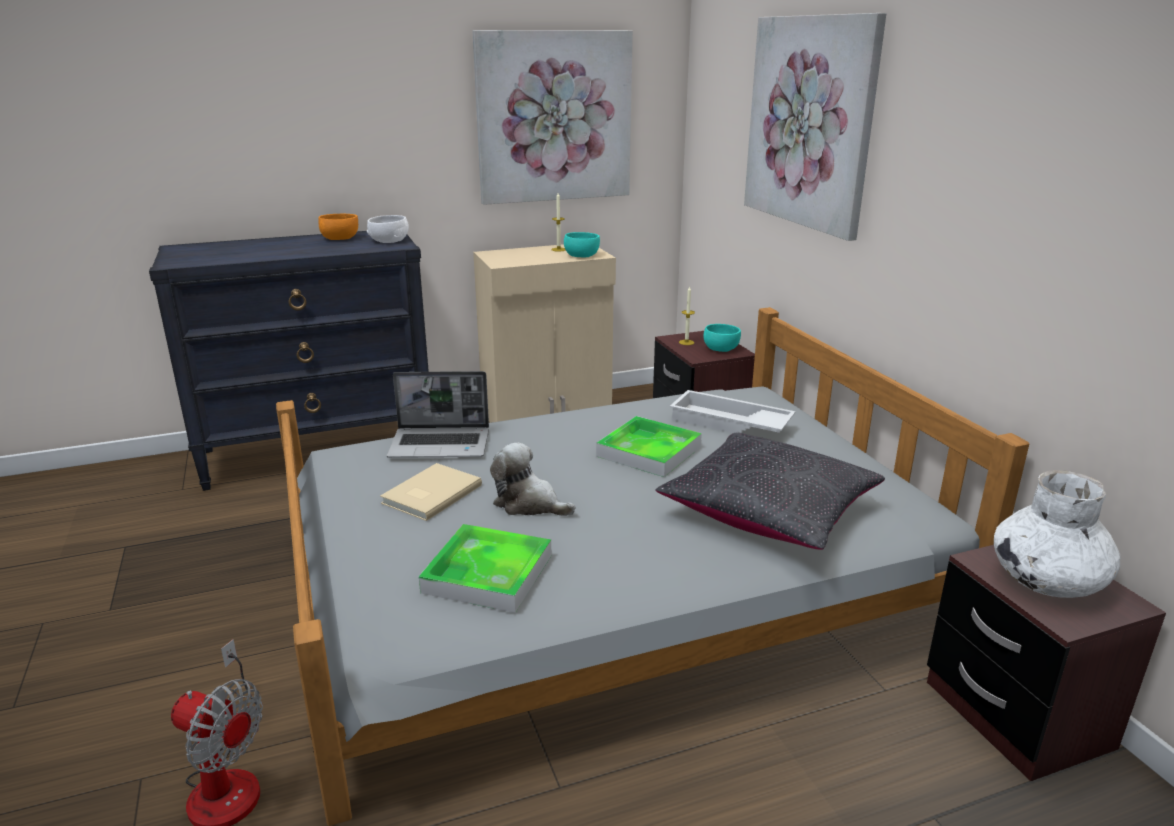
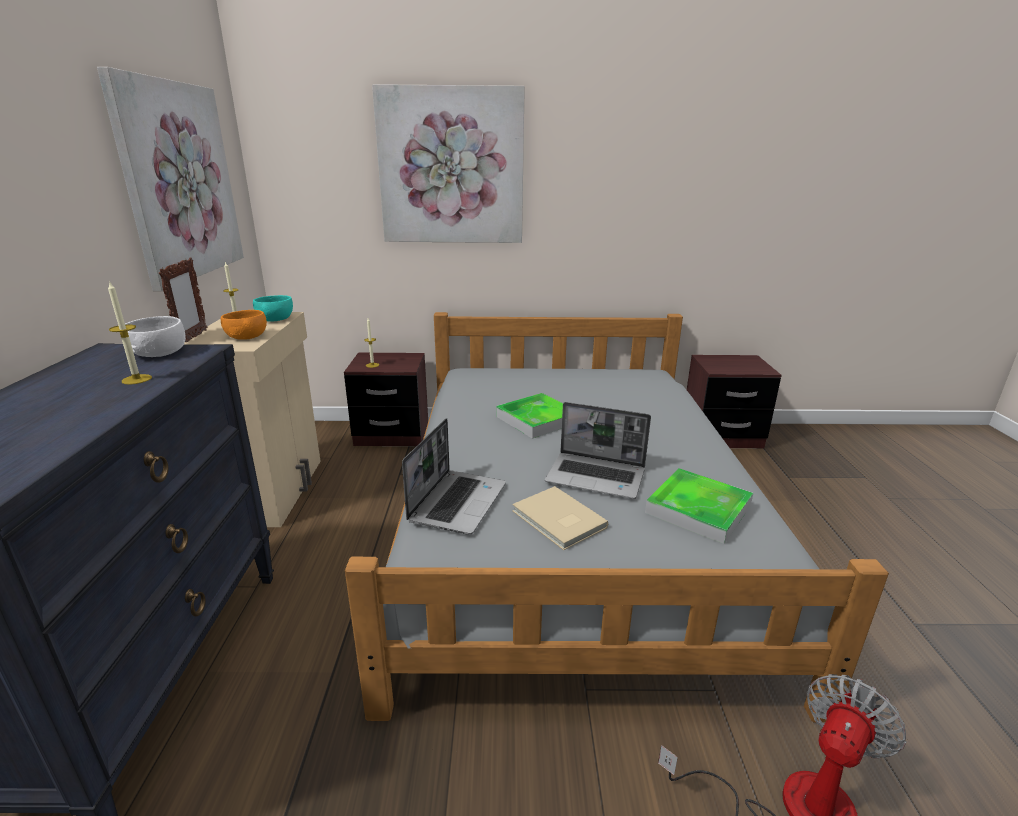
camera: 70 degrees left, 0 degrees up
(336, 248) = (136, 379): none -> candle
(340, 238) = (76, 374): orange bowl -> orange bowl (247, 336)
(506, 250) = (192, 338): none -> picture frame
(529, 504) = (597, 477): plush toy -> laptop
(721, 348) = (399, 358): turquoise bowl -> none
(729, 423) = (512, 388): white tray -> none
(768, 511) = (638, 404): black pillow -> none
(1046, 580) = (733, 364): white vase -> none

